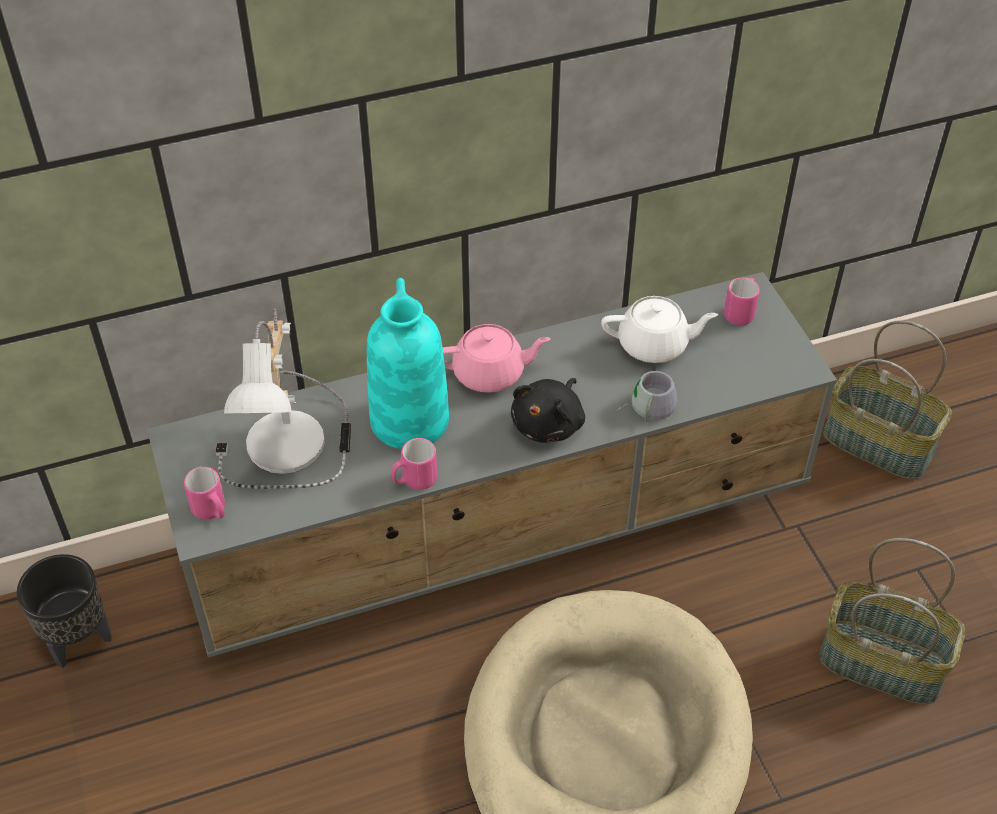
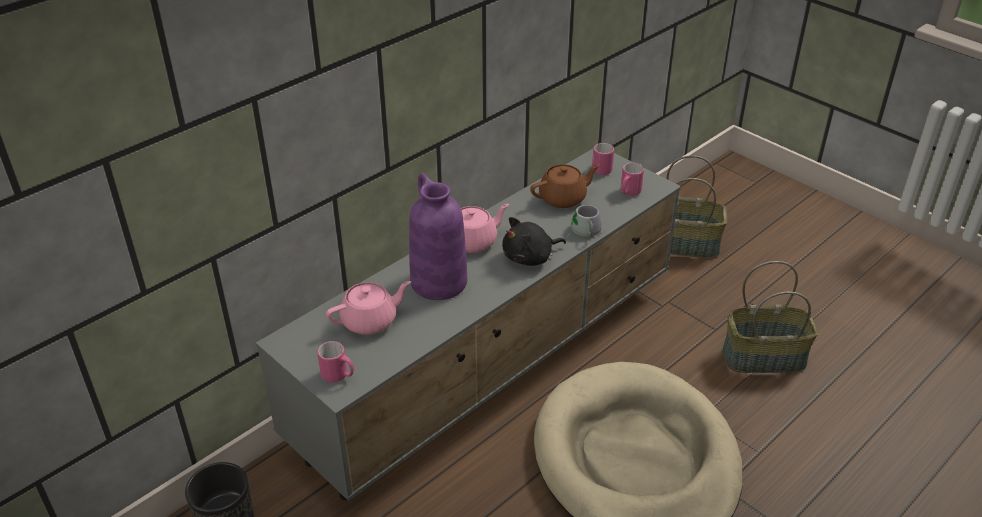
camera: 25 degrees left, 10 degrees down
(293, 447) = (370, 321): table lamp -> pink teapot
(408, 419) = (437, 282): turquoise vase -> purple vase
(414, 481) = (466, 314): pink mug -> pink mug (628, 192)
(549, 424) = (530, 257): black plush toy -> black plush toy turned 60 degrees clockwise
(654, 345) = (563, 198): white teapot -> brown teapot

